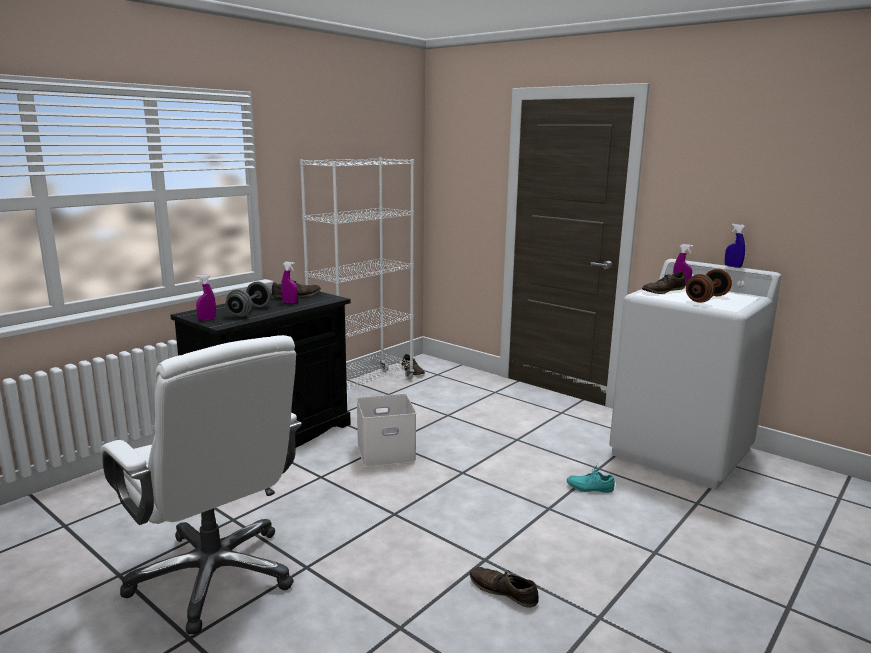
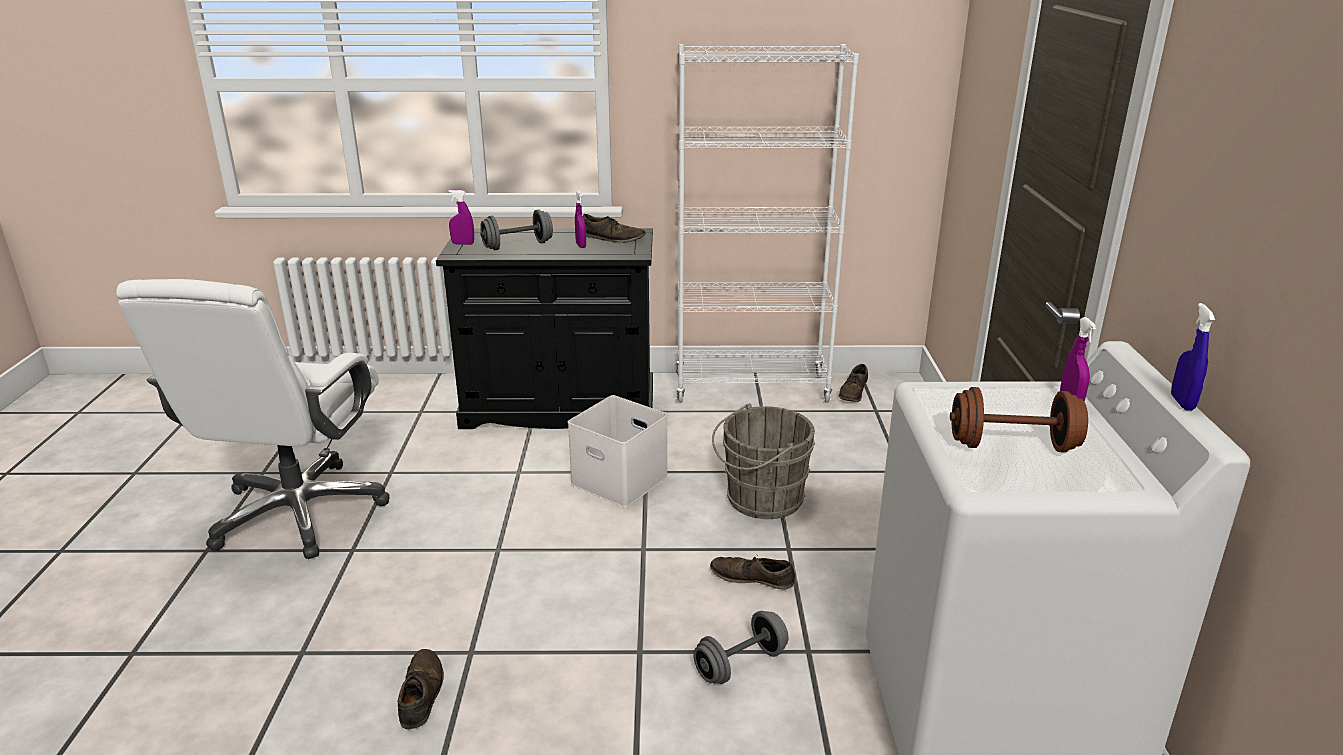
camera: 50 degrees right, 10 degrees up
(466, 428) = (760, 499): none -> grey bucket
(589, 487) = (740, 664): turquoise shoe -> grey dumbbell
(663, 291) = (988, 399): brown shoe -> brown shoe (751, 578)

